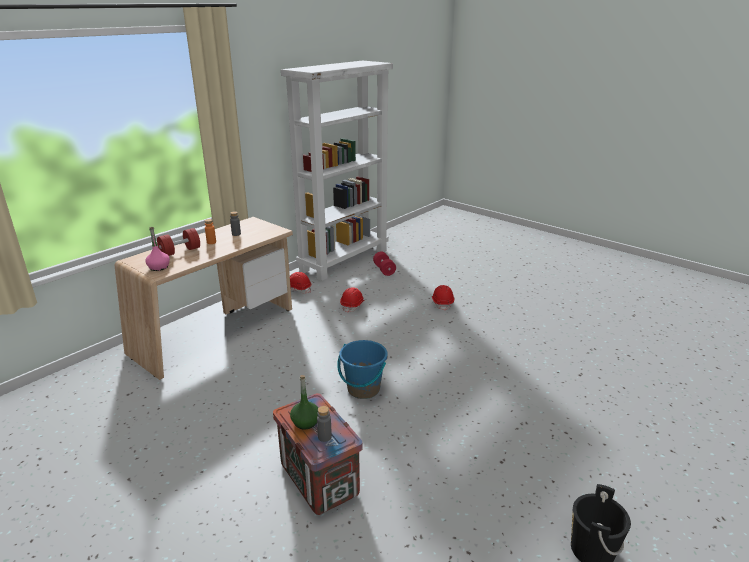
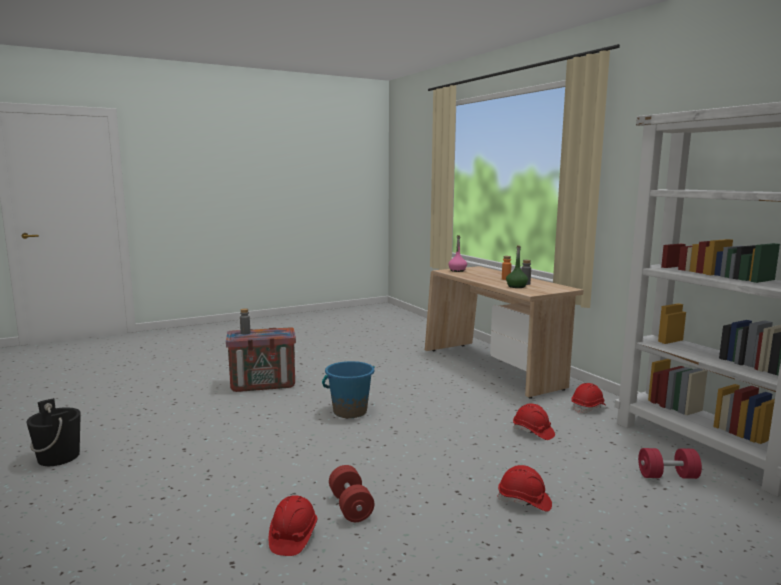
camera: 110 degrees right, 15 degrees down
(180, 251) = (488, 274): red dumbbell -> red dumbbell (351, 506)
(305, 422) = (267, 330): green bottle -> green bottle (516, 286)
(541, 363) = (292, 537): none -> red hard hat

